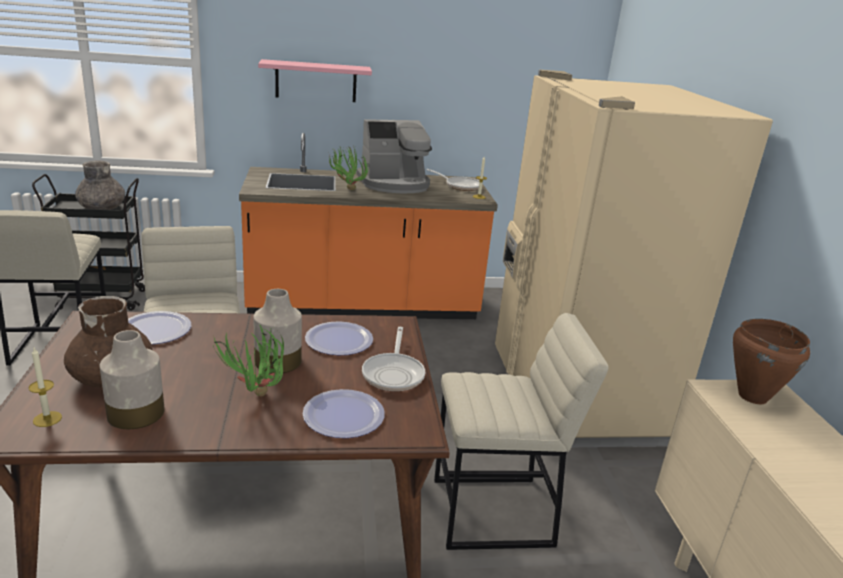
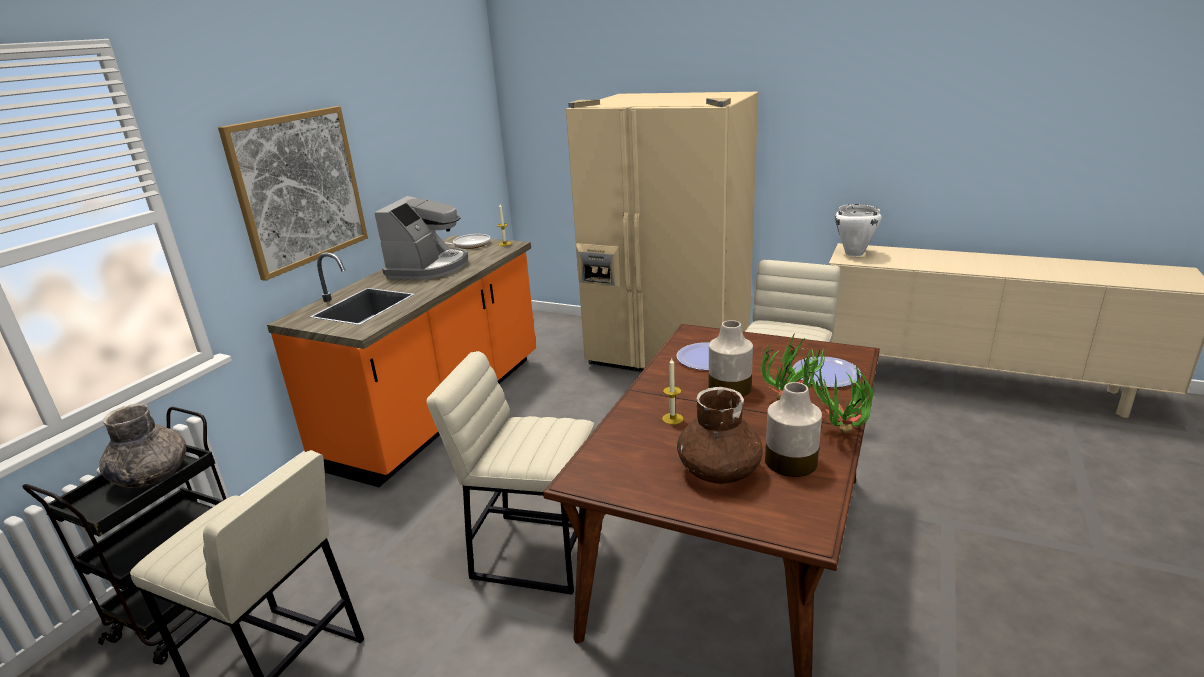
camera: 55 degrees left, 0 degrees up
(47, 419) = (785, 509): candle -> candle (672, 418)
(155, 330) = (632, 441): plate -> none
(316, 81) = (299, 189): pink shelf -> picture
(346, 189) = (416, 288): potted plant -> potted plant (839, 436)
(394, 373) = (772, 346): frying pan -> none
(752, 396) = (854, 253): brown cooking pot -> white cooking pot

